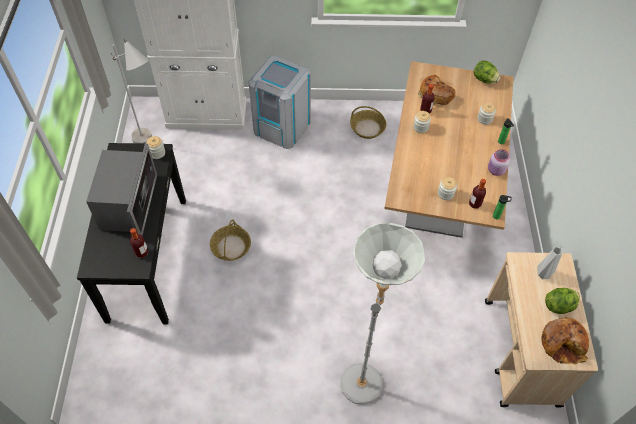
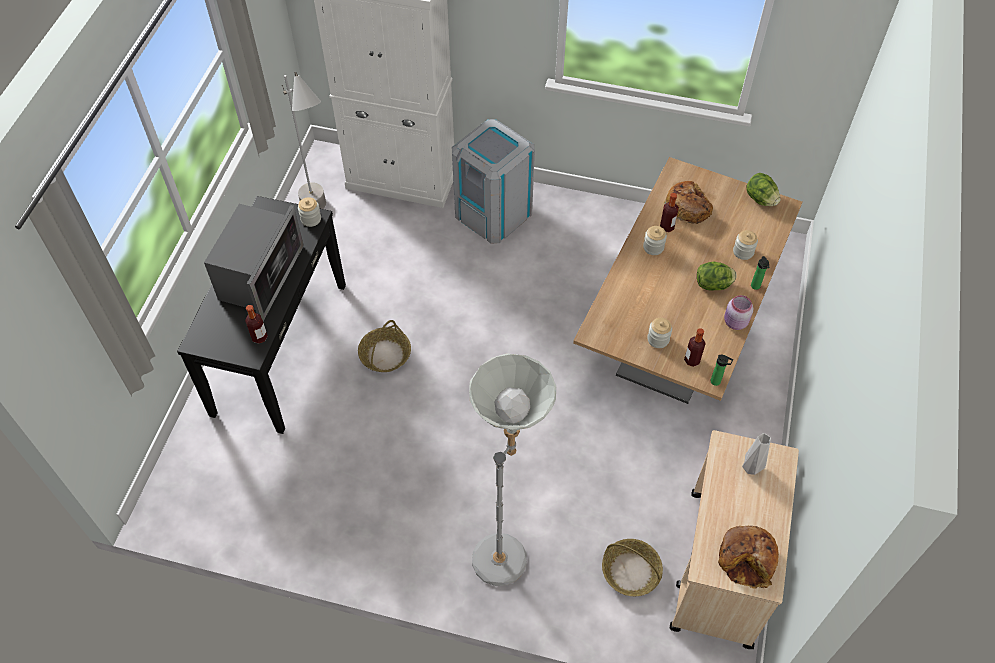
camera: 15 degrees right, 0 degrees up
(367, 128) = (605, 235): basket -> basket (631, 571)
(559, 305) = (759, 511): lettuce -> lettuce (713, 285)

